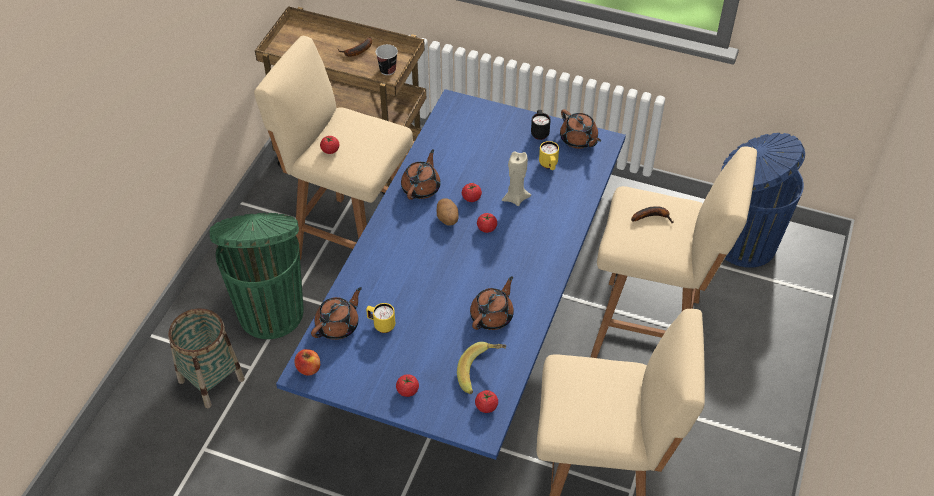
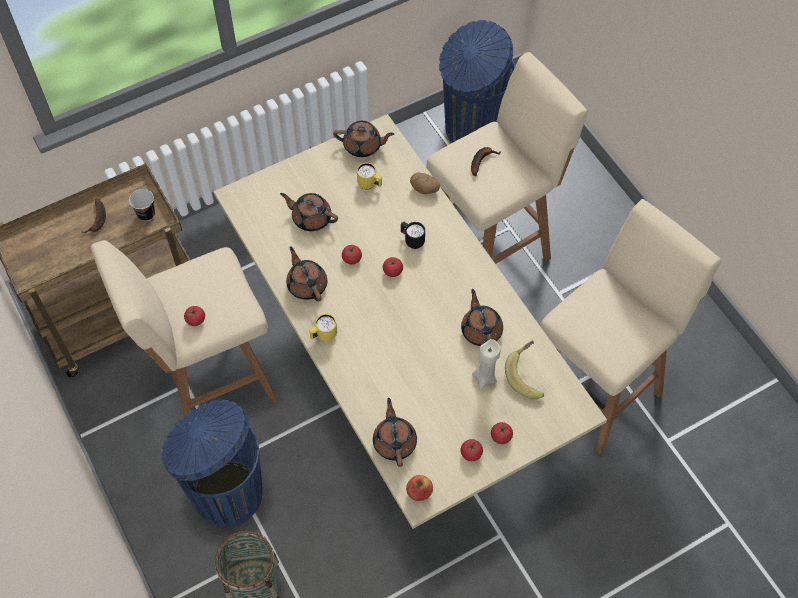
camera: 50 degrees left, 10 degrees up
(271, 311) = (226, 492): green trash can -> blue trash can
(381, 325) = (422, 411): yellow mug -> yellow mug (323, 335)
(447, 219) = (358, 290): potato -> potato (425, 189)
(466, 349) = (398, 377): blue dining table -> beige dining table
(481, 153) = (311, 218): none -> brown teapot
(486, 406) = (560, 394): tomato -> tomato (471, 453)
(515, 198) = (381, 230): beige candle -> beige candle (484, 377)
(539, 132) = (329, 164): black mug -> black mug (412, 240)

